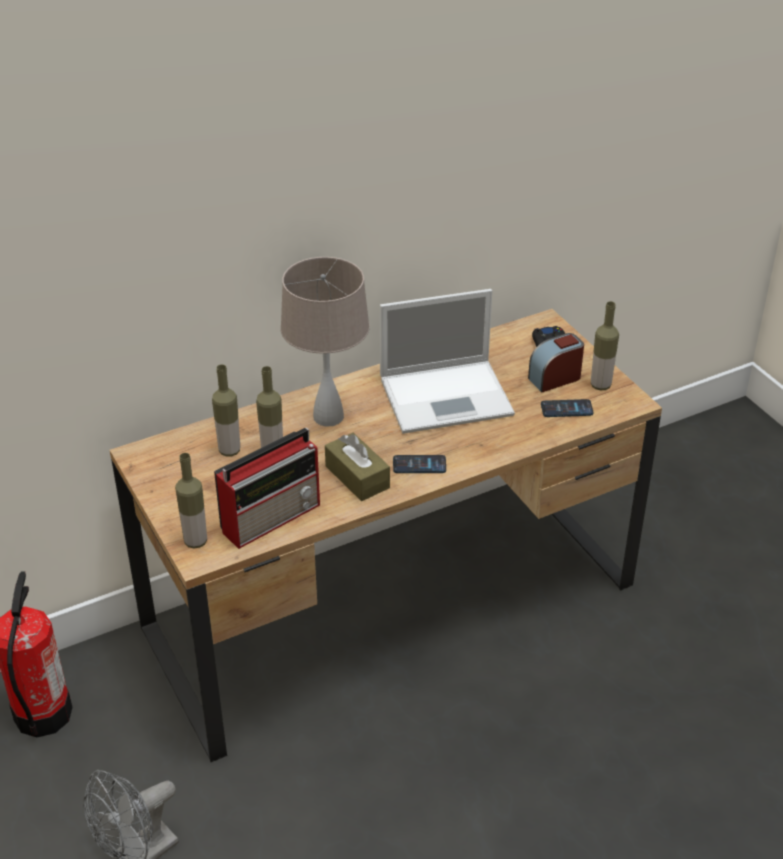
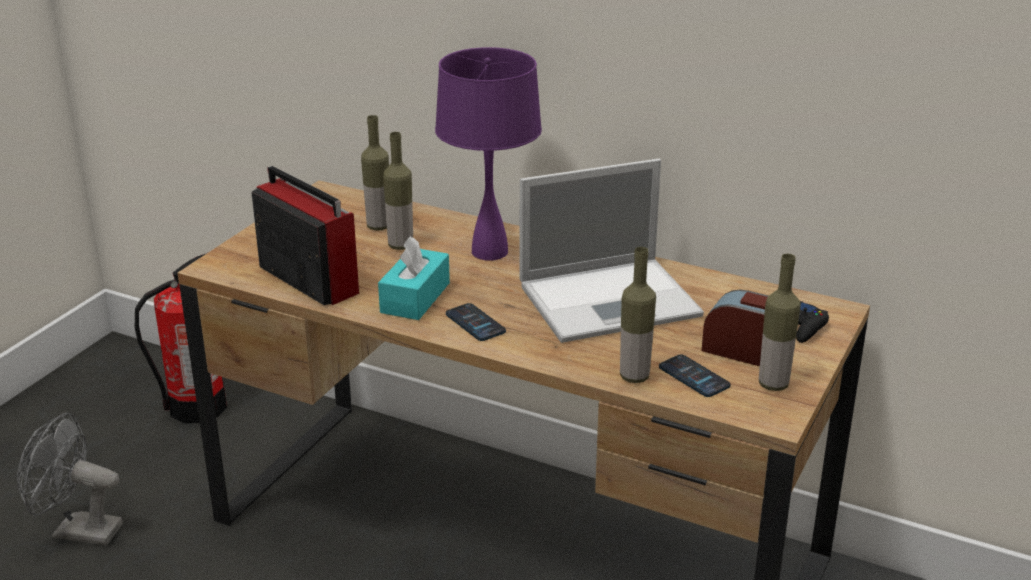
camera: 55 degrees right, 10 degrees down
(195, 541) = (235, 257): bottle -> bottle (634, 376)
(273, 516) = (307, 278): radio -> radio turned 150 degrees counterclockwise
(328, 417) = (489, 252): beige table lamp -> purple table lamp
(357, 477) = (415, 298): brown tissue box -> turquoise tissue box
(448, 396) = (612, 300): laptop -> laptop turned 60 degrees counterclockwise

